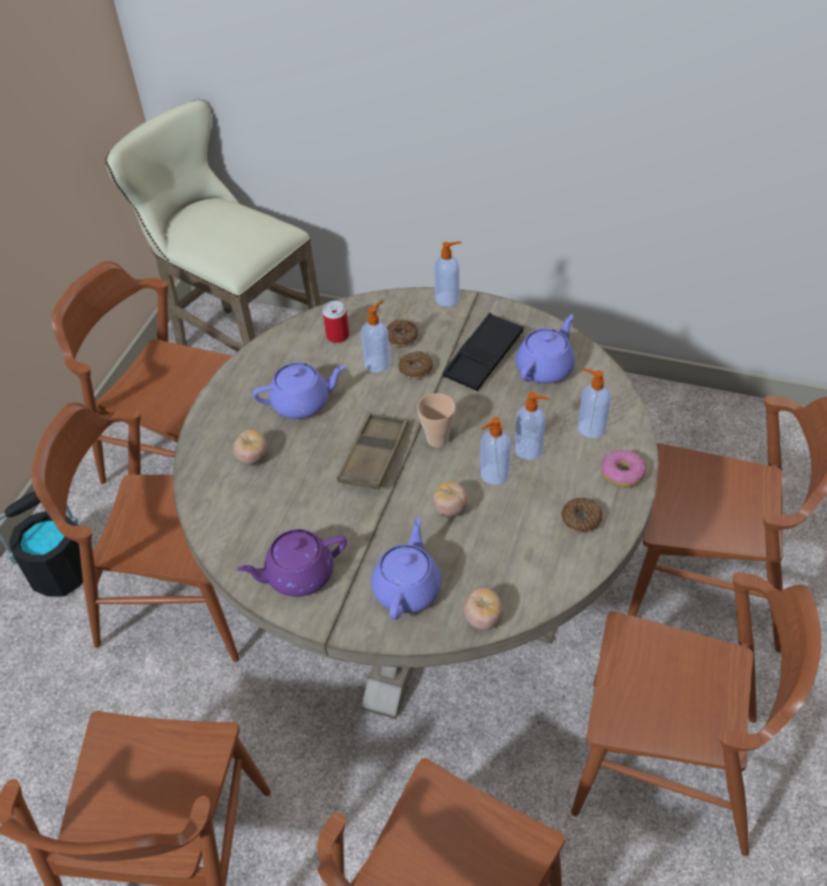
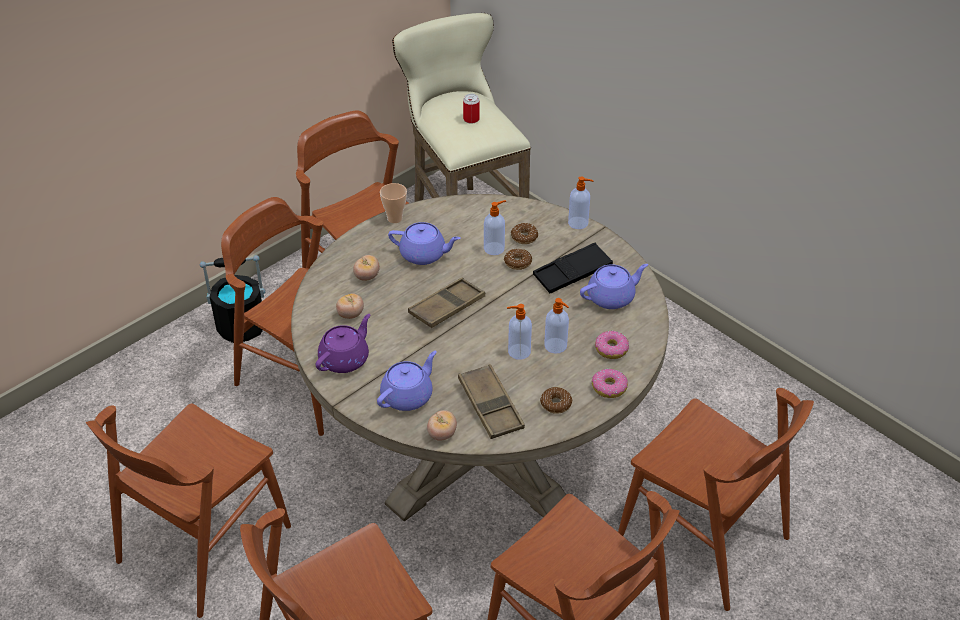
camera: 25 degrees right, 5 degrees down
(298, 575) = (345, 359): purple teapot -> purple teapot turned 120 degrees clockwise
(337, 336) = (480, 219): can -> can (471, 119)
(437, 439) = (497, 314): cup -> cup (395, 218)
(450, 509) = (471, 361): tomato -> tomato (350, 314)
(511, 555) = (490, 406): none -> brown tray
(590, 428) = (611, 349): soap dispenser -> donut

